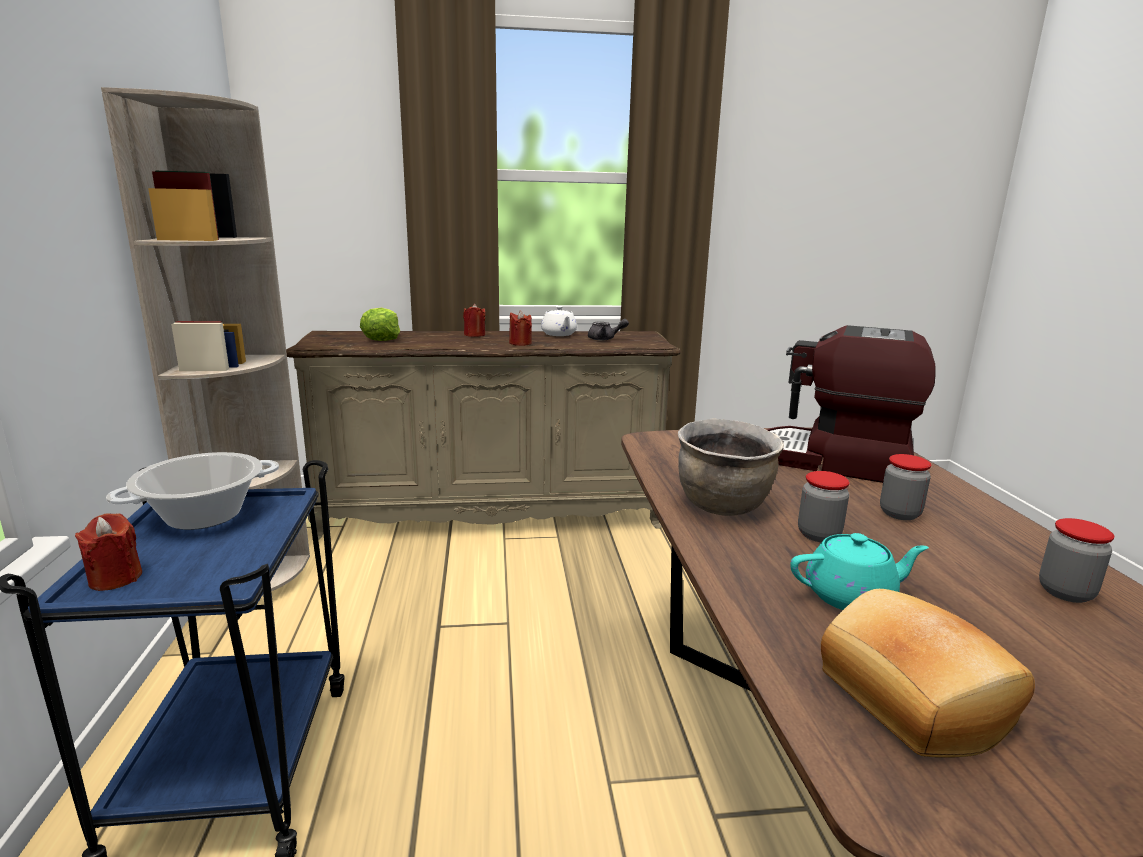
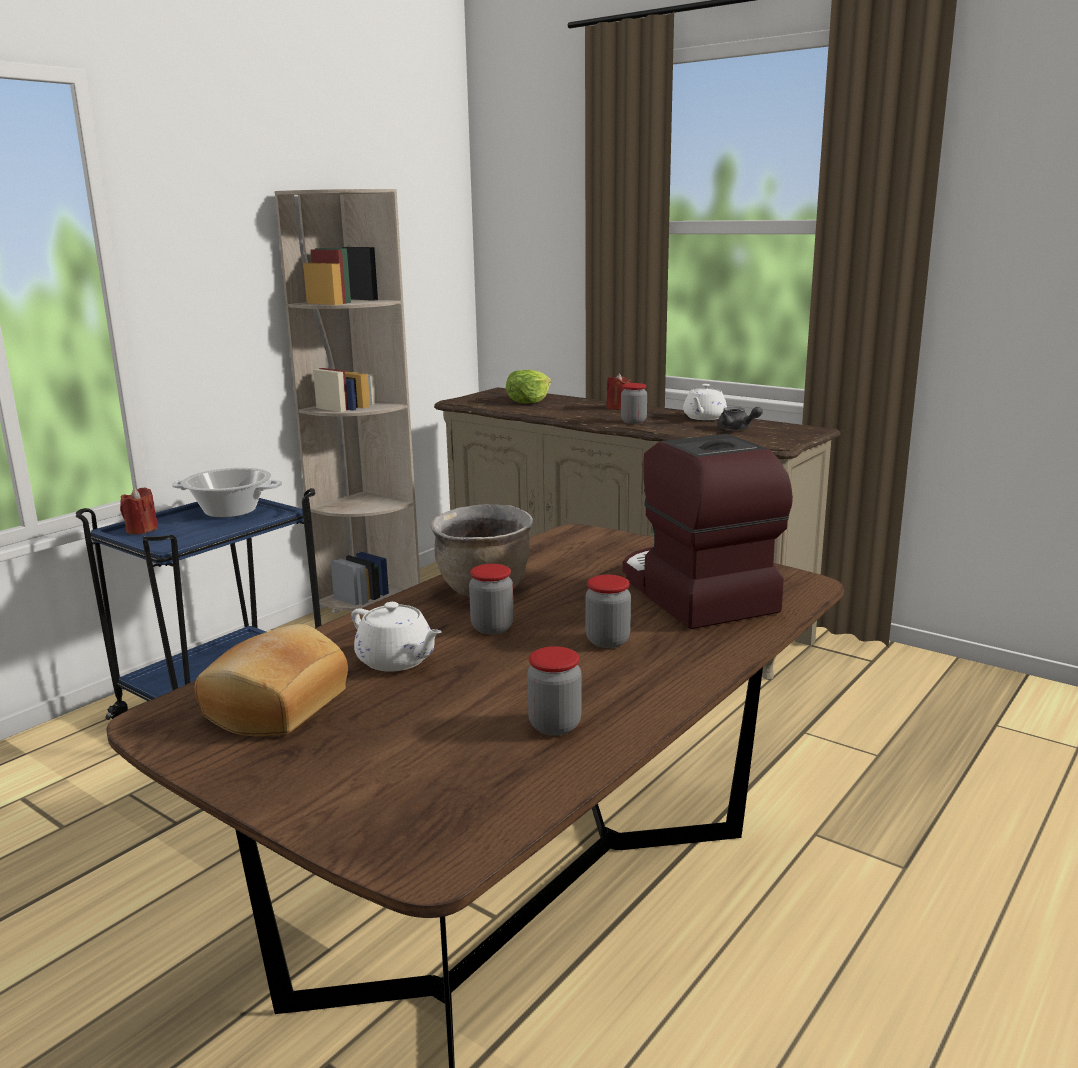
camera: 45 degrees right, 0 degrees up
(520, 343) = (633, 421): red candle -> jar
(851, 596) = (397, 661): turquoise teapot -> white teapot

